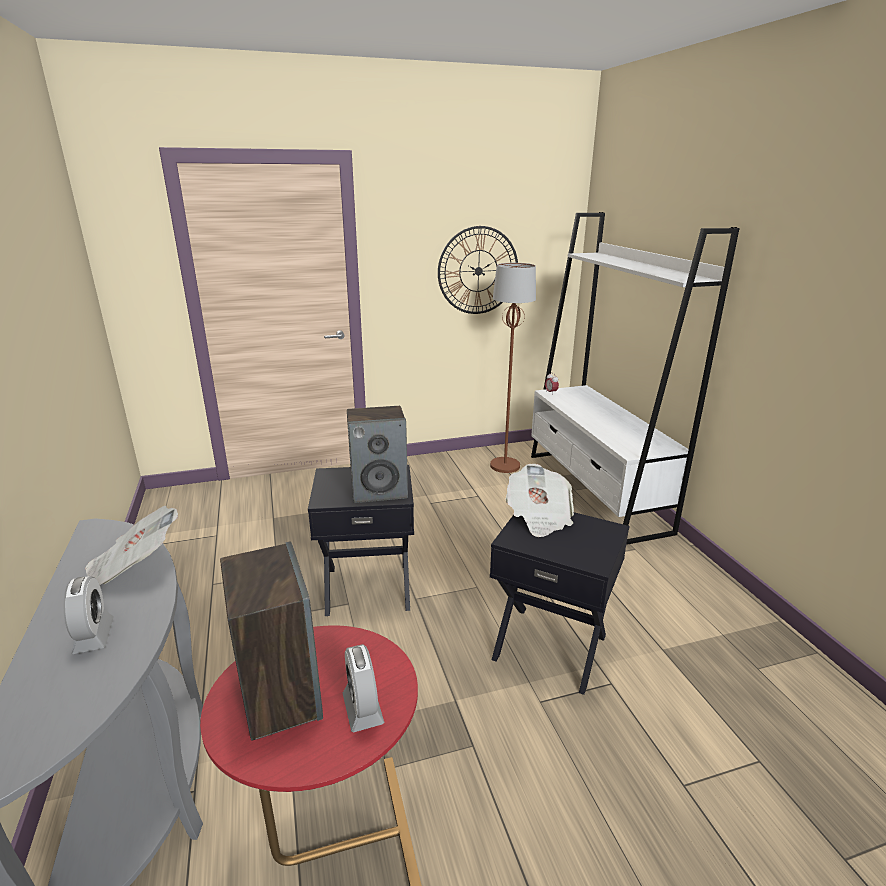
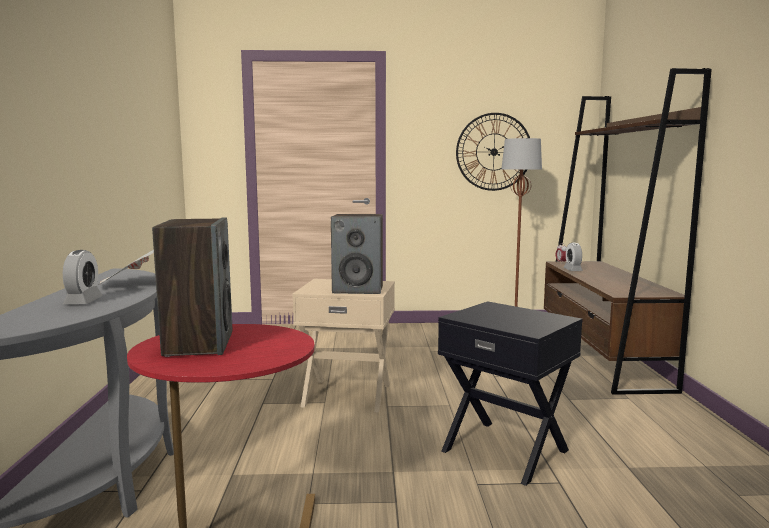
camera: 15 degrees right, 15 degrees down
(363, 709) = (257, 354): alarm clock -> alarm clock (572, 270)
(368, 586) = (347, 394): black side table -> beige side table
(538, 517) = (494, 308): newspaper -> none
(595, 491) = (602, 357): white bookcase -> brown bookcase

